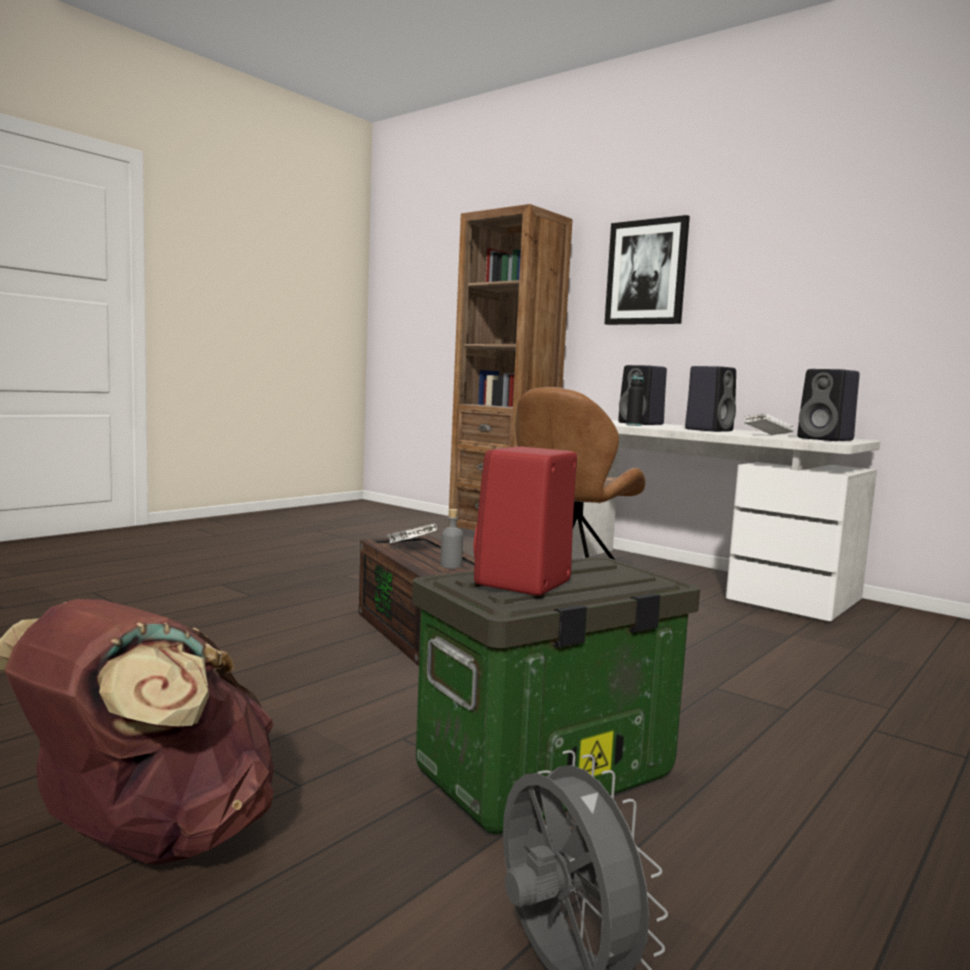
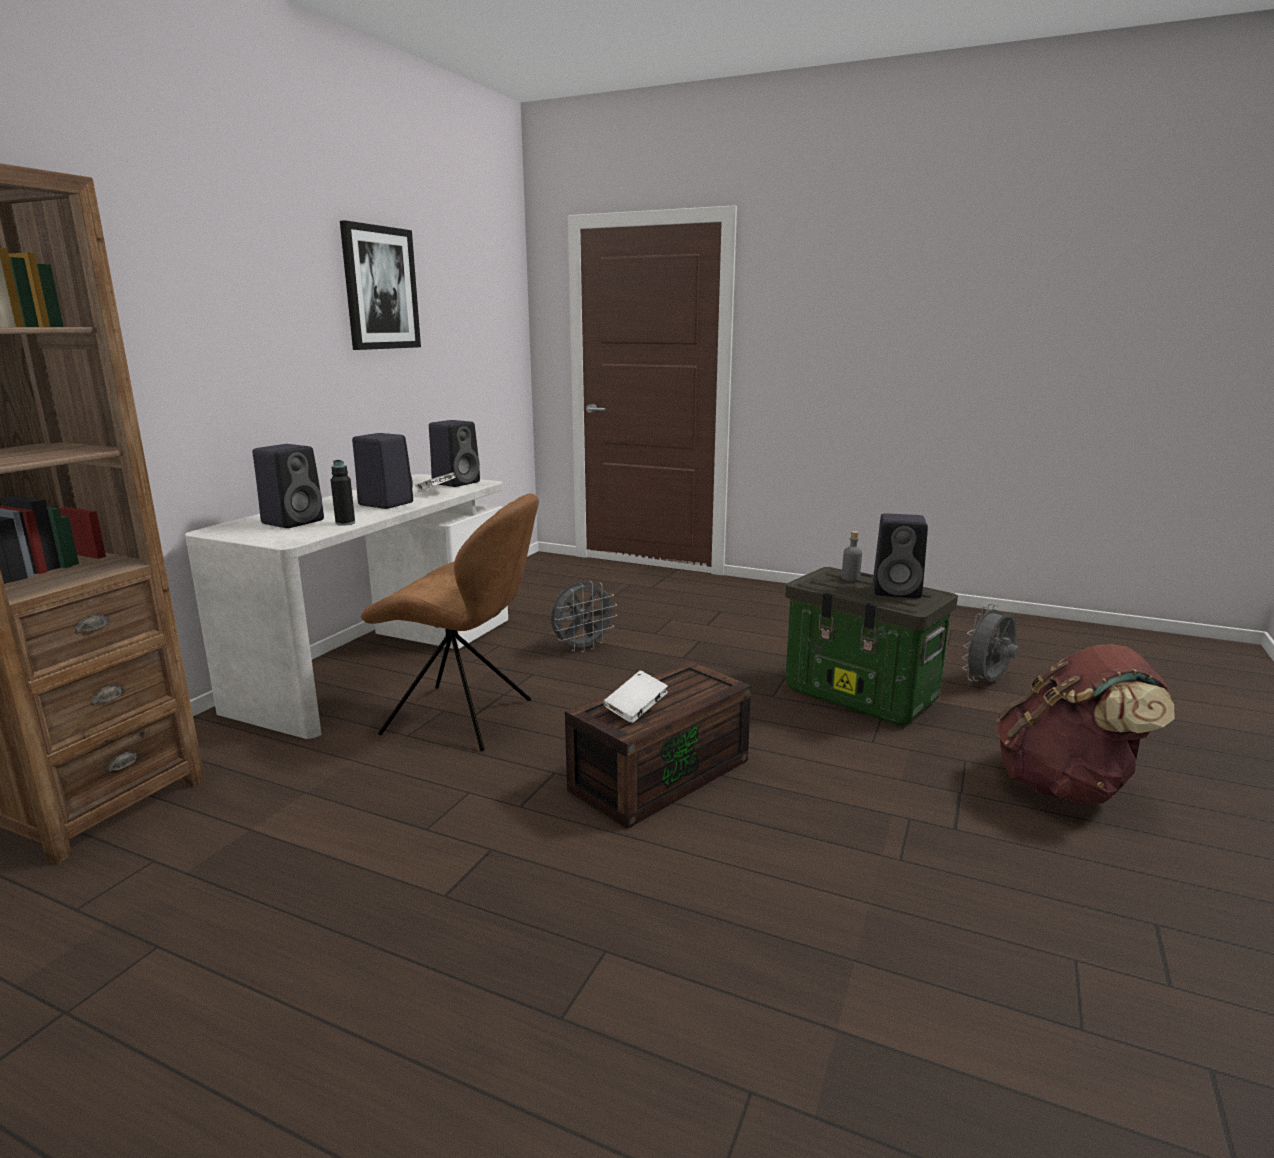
camera: 105 degrees left, 10 degrees up
(451, 566) = (693, 682): grey bottle -> grey bottle (850, 578)
(522, 583) = (898, 591): red speaker -> black speaker
(646, 272) = (161, 306): picture -> picture (380, 288)
(745, 644) = (582, 647): none -> grey fan

